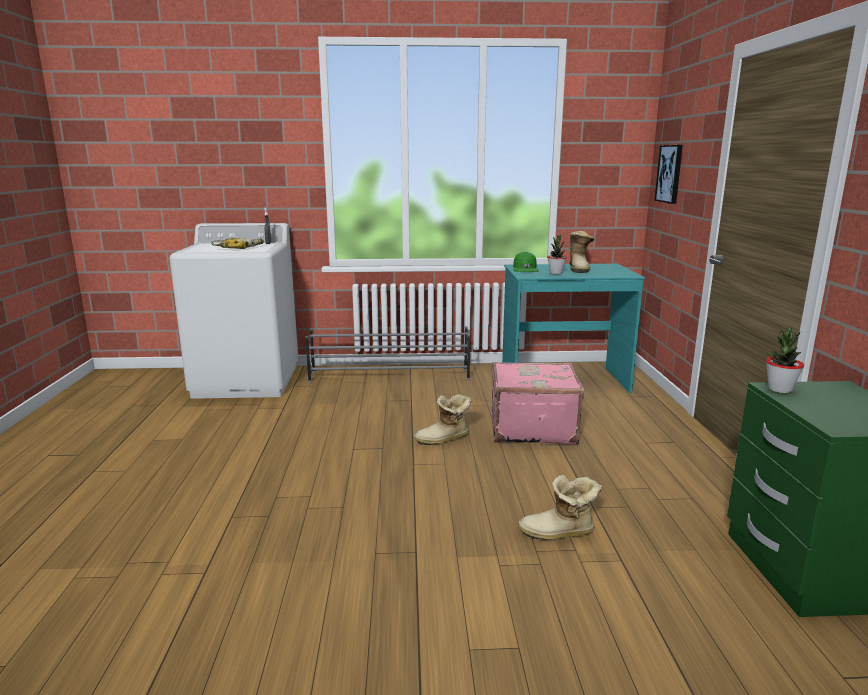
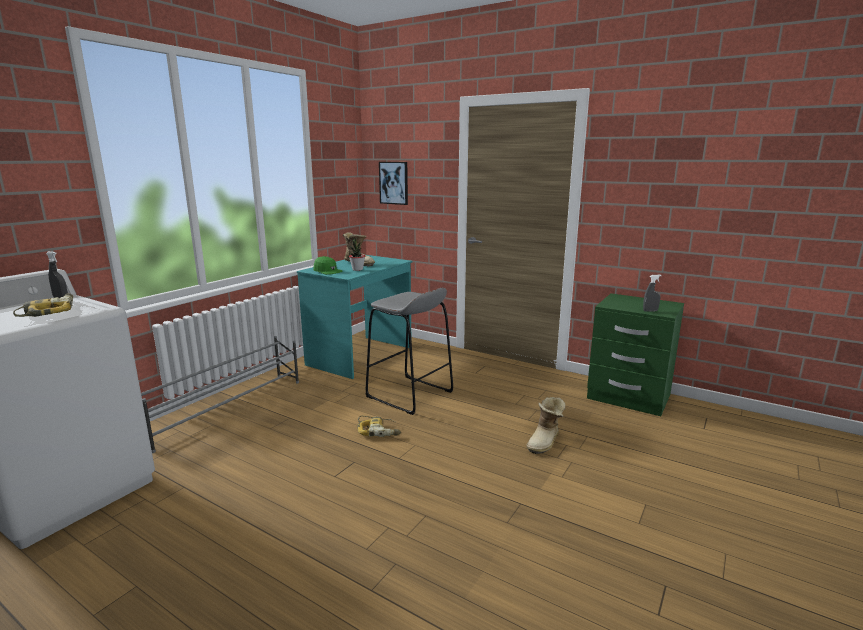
camera: 55 degrees left, 0 degrees up
(444, 439) = (379, 431): boot -> power drill
(531, 428) = (409, 394): pink suitcase -> grey stool
(780, 389) = (611, 305): potted plant -> none
(822, 416) = (650, 311): none -> grey spray bottle

